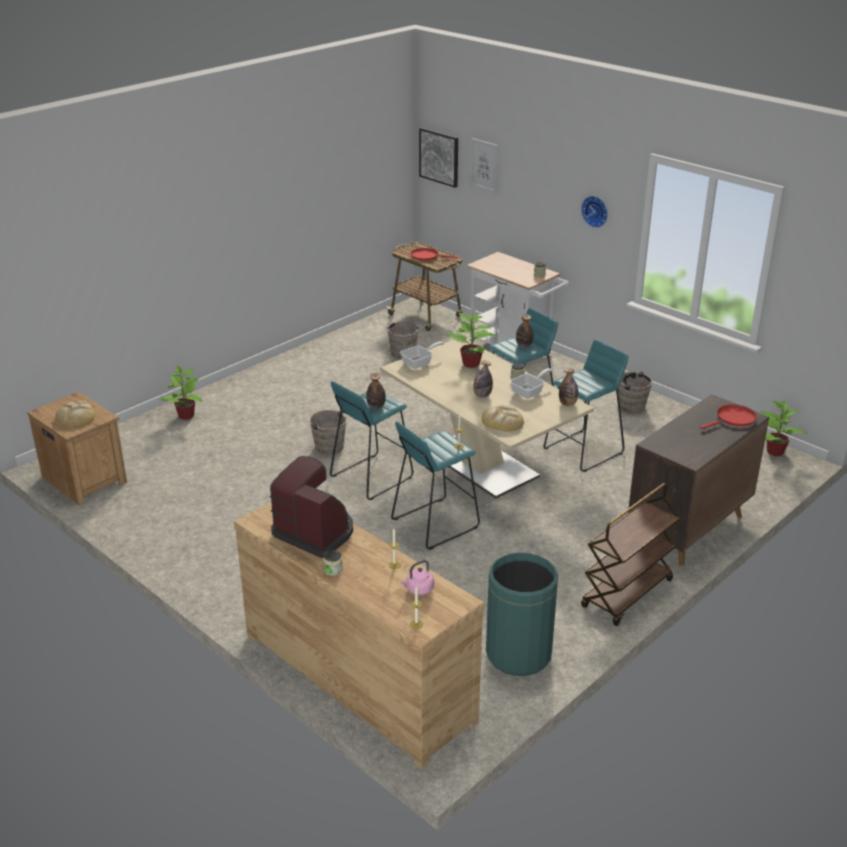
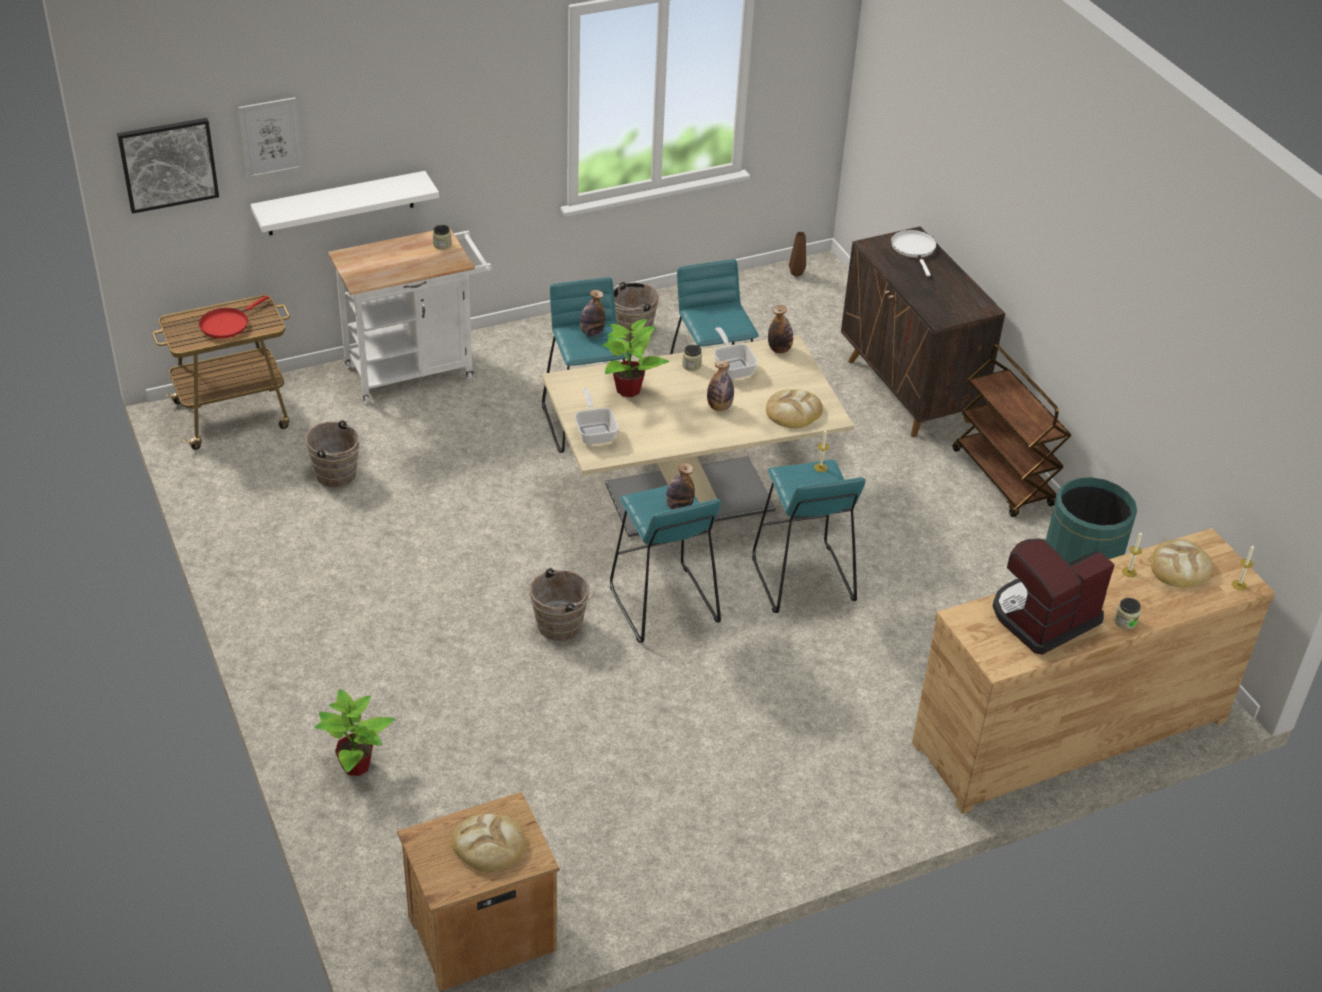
camera: 70 degrees left, 10 degrees up
(418, 590) = (1180, 567): pink kettle -> bread
(511, 226) = (340, 203): none -> white shelf
(596, 211) = (491, 116): wall clock -> none
(733, 419) = (914, 249): red frying pan -> white frying pan
(775, 452) = (796, 273): potted plant -> brown vase

